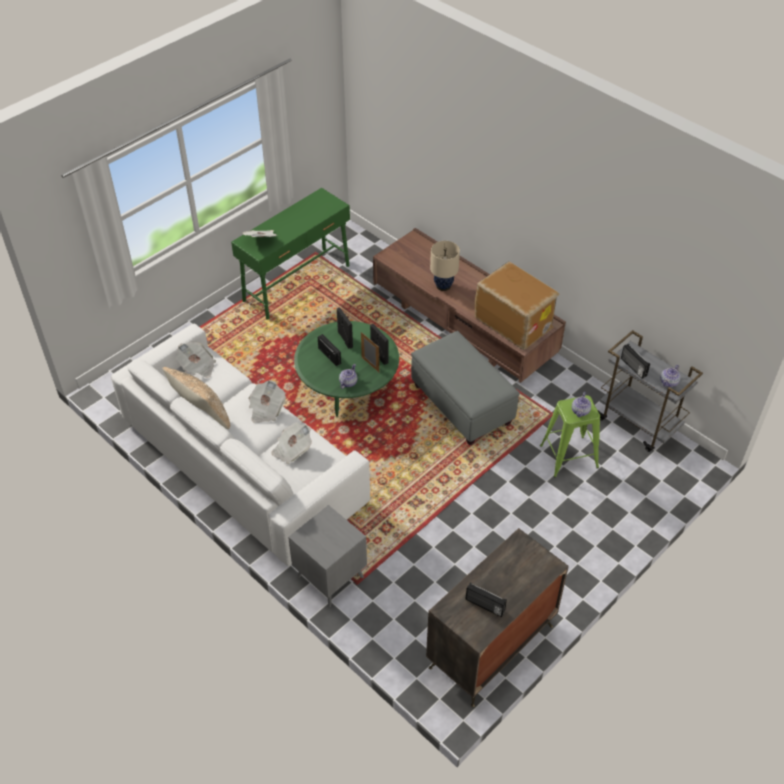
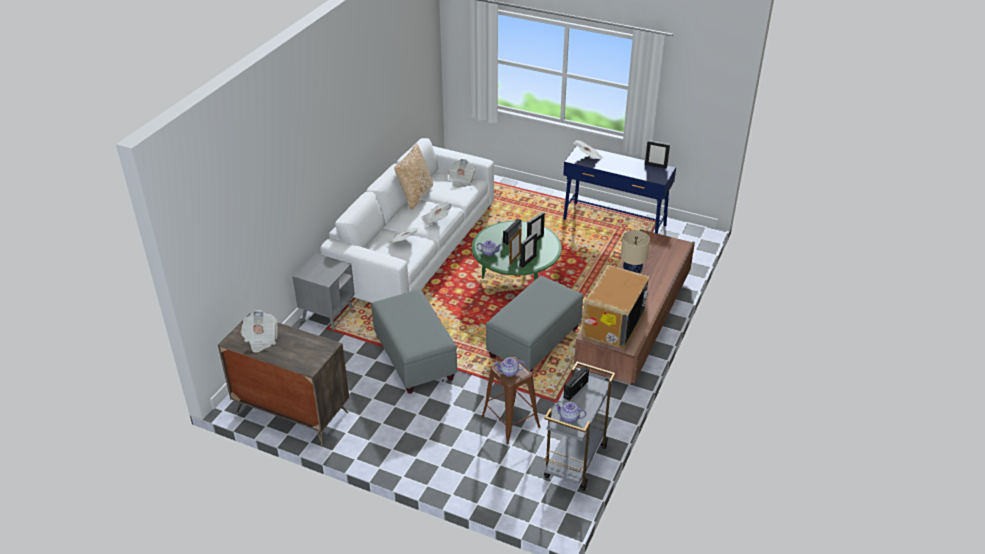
camera: 70 degrees right, 10 degrees down
(297, 283) = (614, 223): green console table -> blue console table
(310, 199) = (656, 165): none -> picture frame
(444, 510) = (414, 358): none -> grey ottoman
(484, 606) = (261, 339): radio -> newspaper
(568, 456) = (510, 421): green stool -> brown stool

